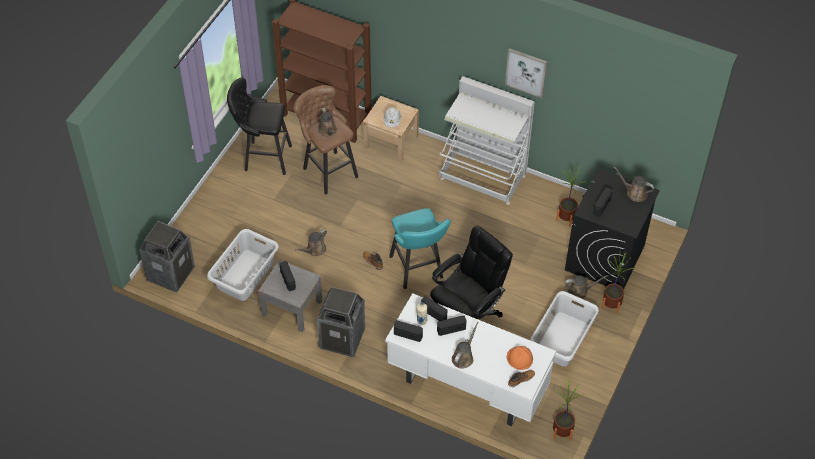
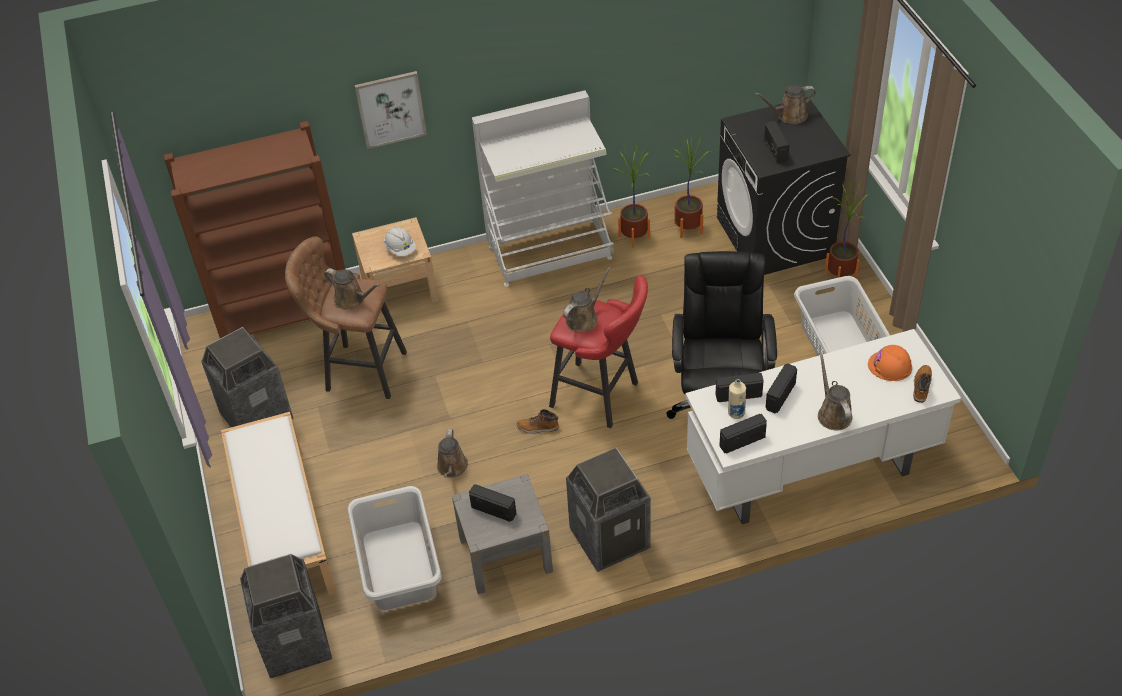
camera: 40 degrees left, 5 degrees down
(219, 218) = (282, 526): none -> white bench
(262, 157) = (256, 416): black stool -> trash can
(418, 272) = (603, 398): turquoise stool -> red stool
(526, 72) = (564, 50): picture -> picture (390, 109)
(562, 432) = (963, 436): potted plant -> potted plant (634, 237)
(580, 291) = (794, 286): brown watering can -> brown watering can (584, 318)

